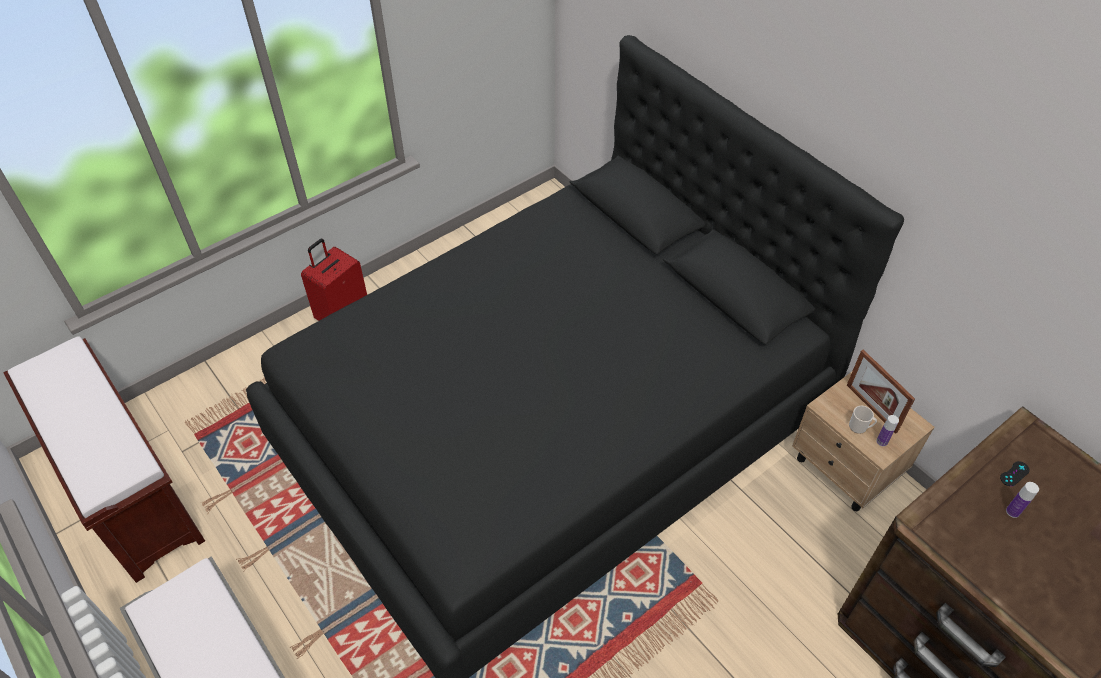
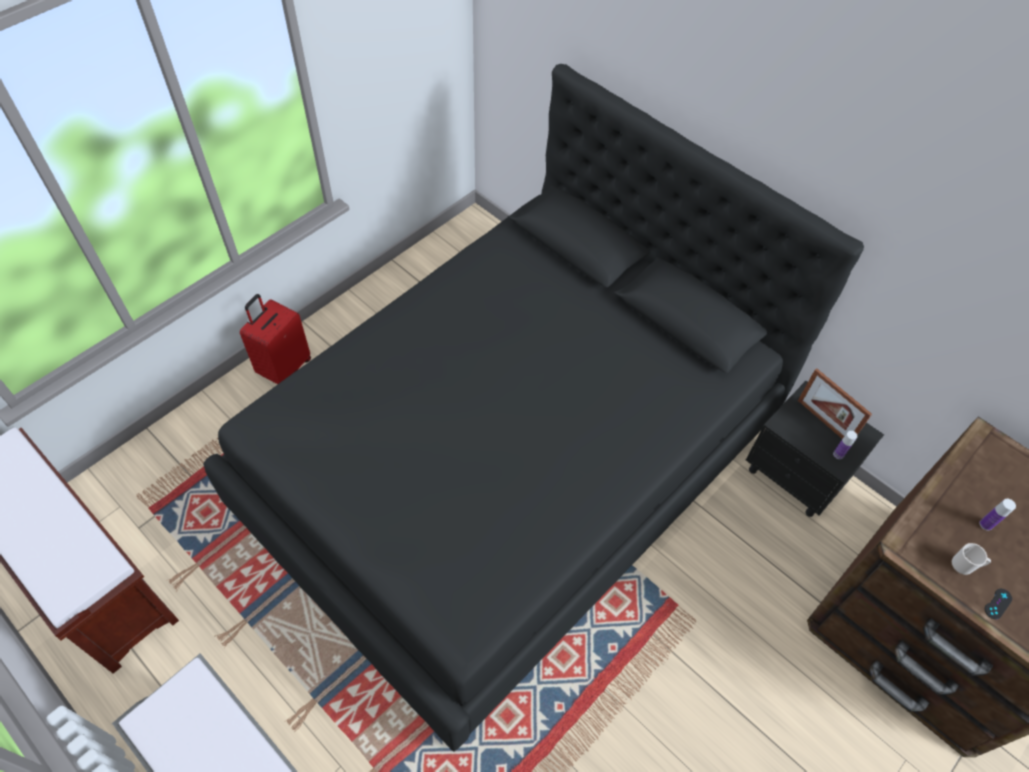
camera: 10 degrees left, 5 degrees up
(846, 469) = (795, 476): beige nightstand -> black nightstand
(860, 427) = (816, 442): mug -> mug (964, 566)
(1014, 474) = (981, 486): black game controller -> black game controller (998, 604)

